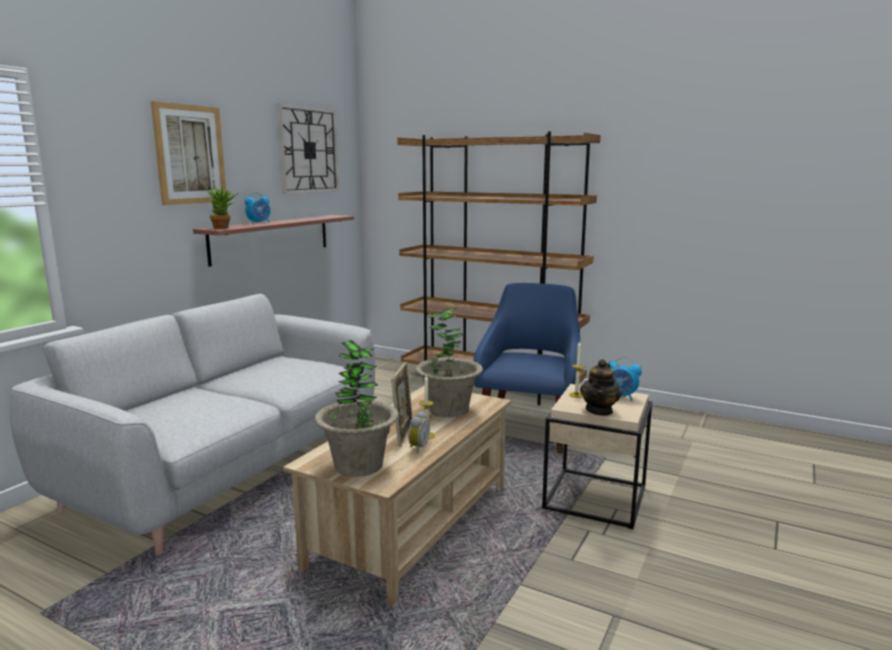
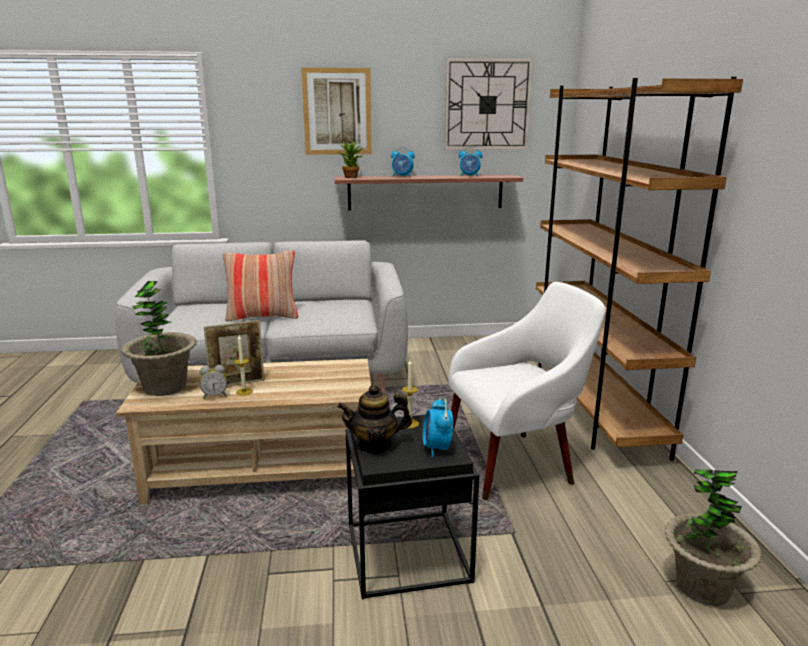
camera: 55 degrees right, 5 degrees up
(241, 395) = (262, 316): none -> pillow
(311, 218) = (469, 176): none -> alarm clock
(448, 410) = (312, 383): potted plant -> potted plant (702, 587)
(528, 430) = (515, 463): blue armchair -> white armchair
(596, 497) = (409, 553): beige side table -> black side table

